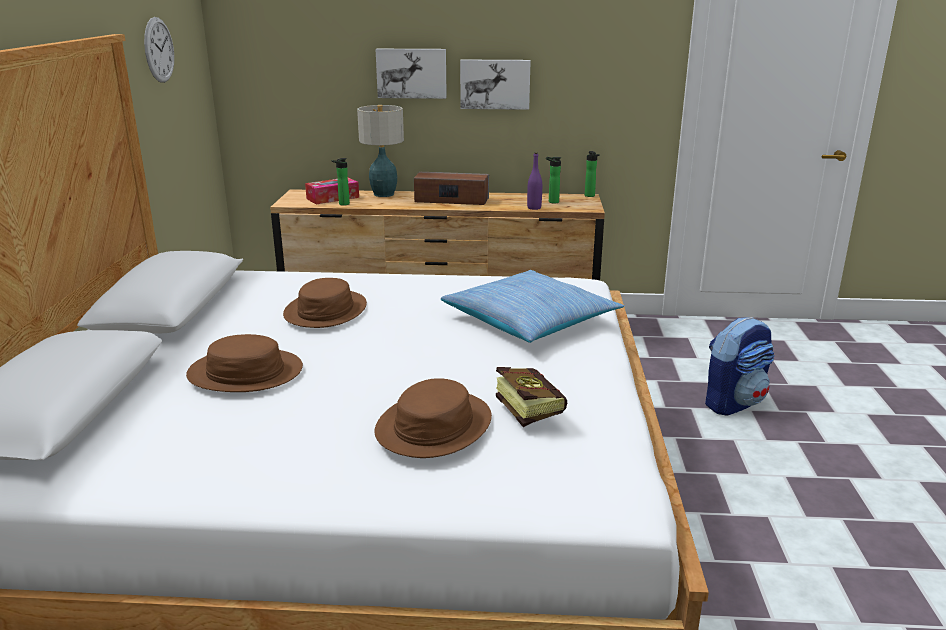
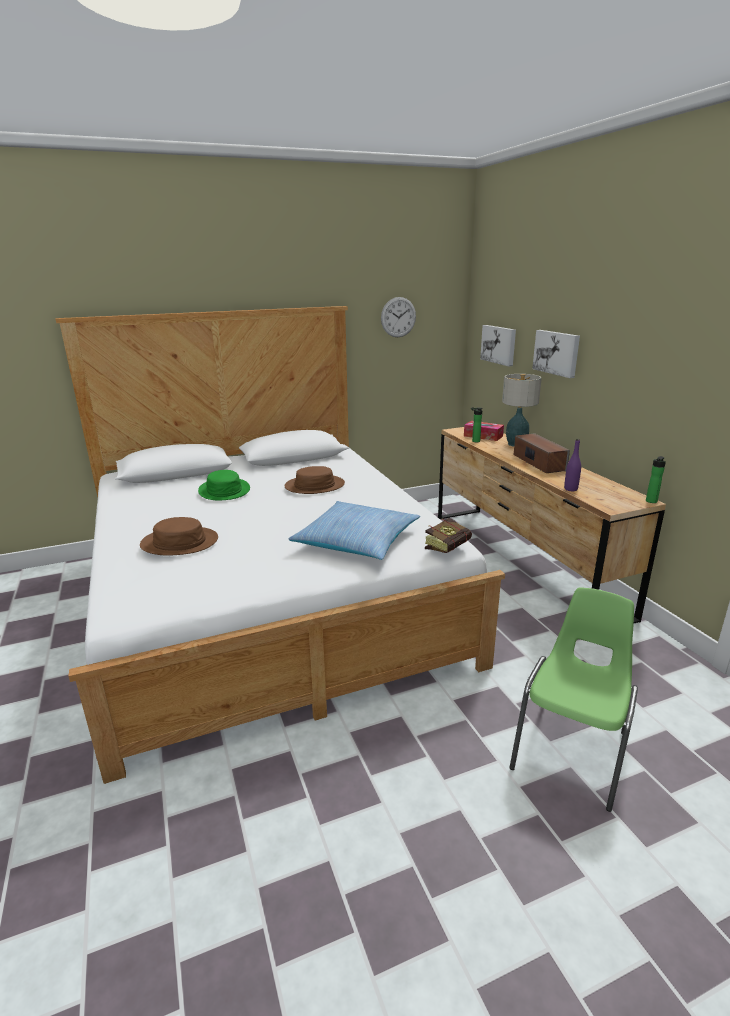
camera: 65 degrees right, 0 degrees up
(245, 373) = (224, 490): brown hat -> green hat
(495, 84) = (607, 372): picture -> picture (499, 345)
(525, 408) = (210, 562): book -> book (450, 548)
(552, 202) = (601, 491): bottle -> none
(733, 403) = (572, 750): backpack -> green chair

